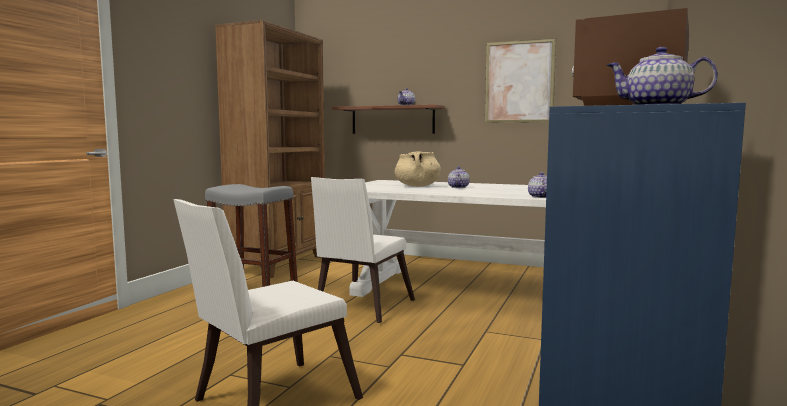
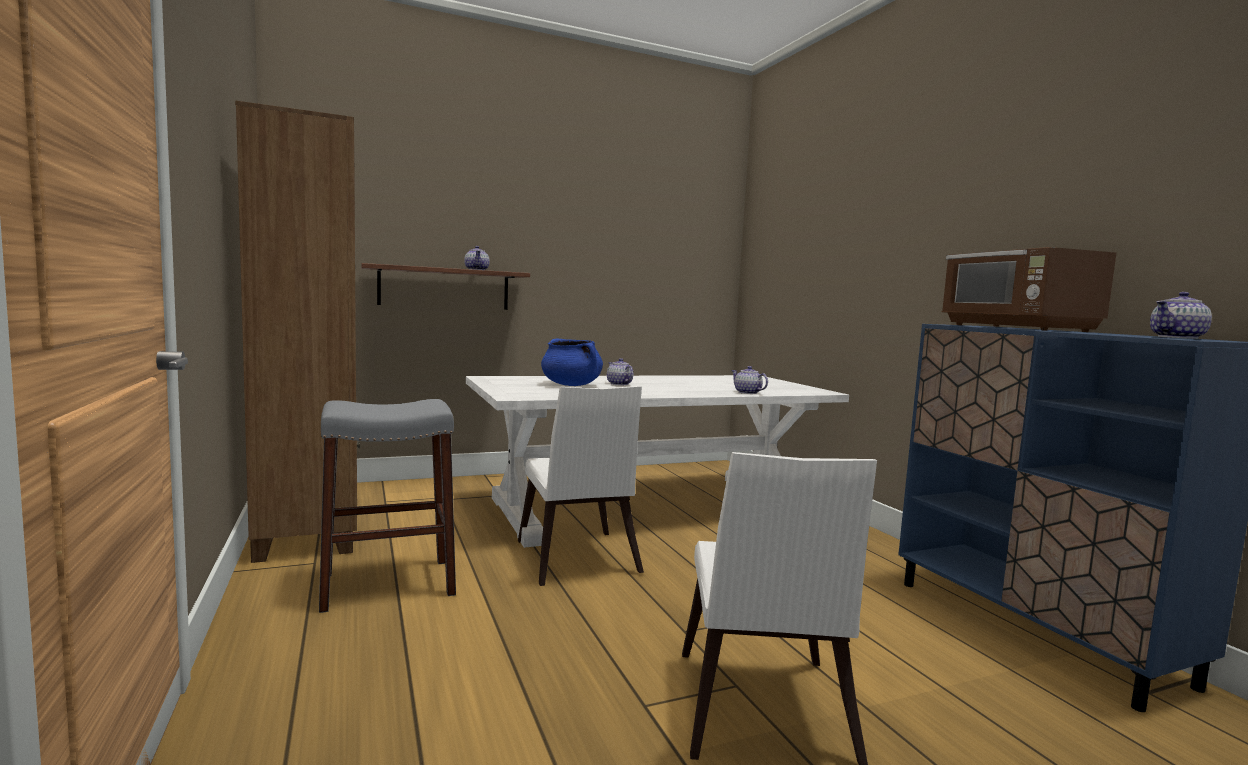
camera: 45 degrees left, 0 degrees up
(417, 186) = (571, 385): beige cooking pot -> blue cooking pot
(519, 82) = (611, 252): picture -> none

